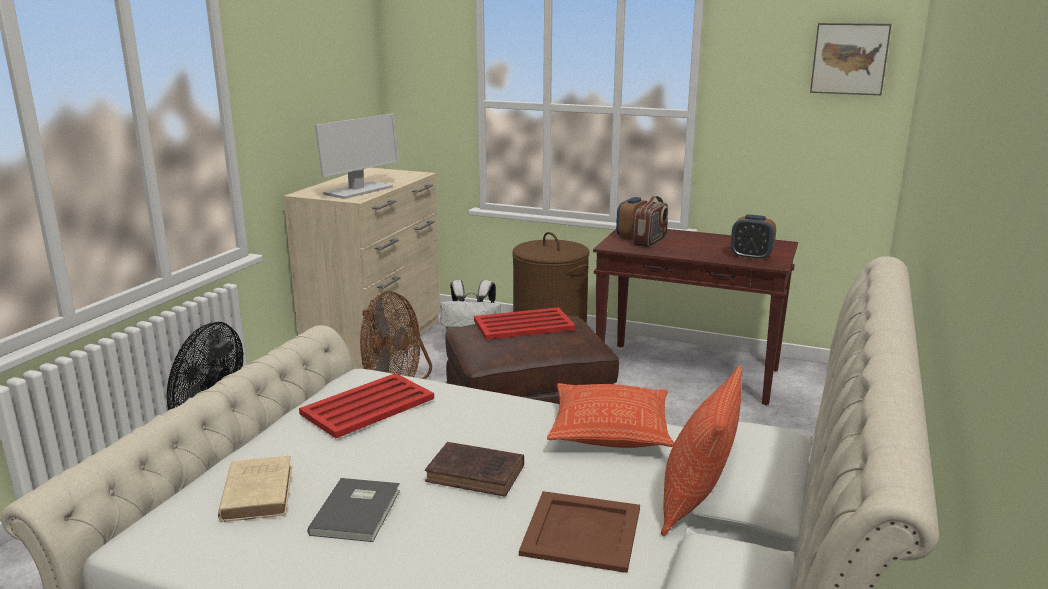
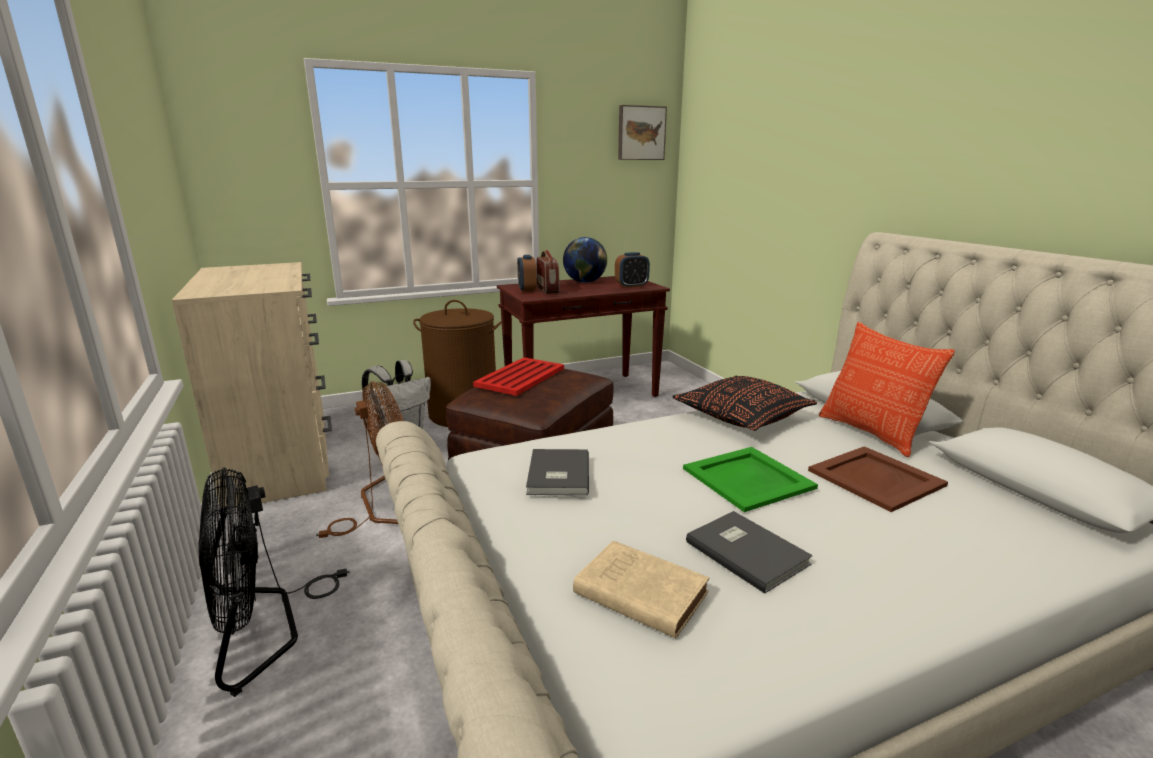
camera: 45 degrees left, 0 degrees up
(358, 191) = (262, 283): monitor -> none
(366, 406) = (556, 475): red tray -> grey book
(478, 474) = (749, 478): brown book -> green tray
(610, 432) = (742, 417): orange pillow -> black pillow
(715, 240) = (585, 282): none -> globe

